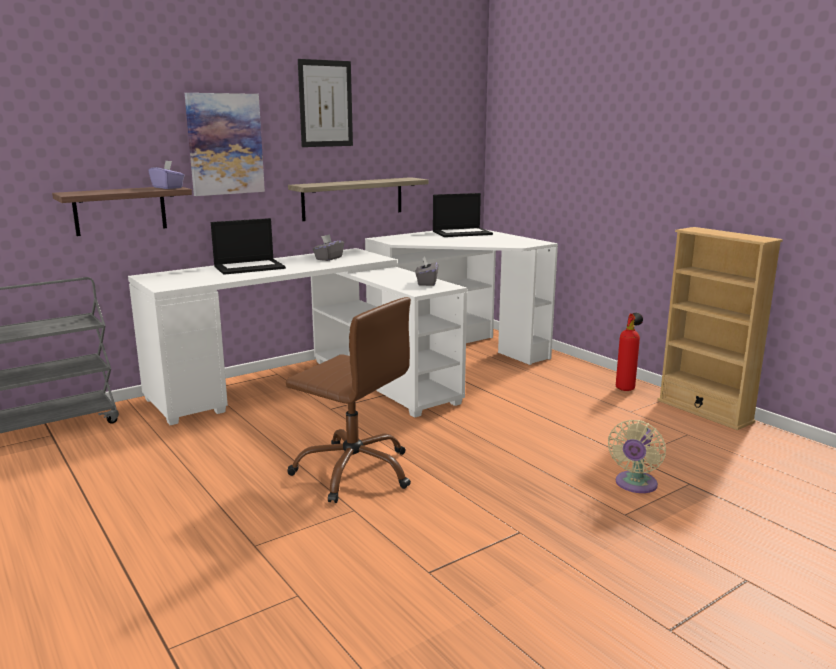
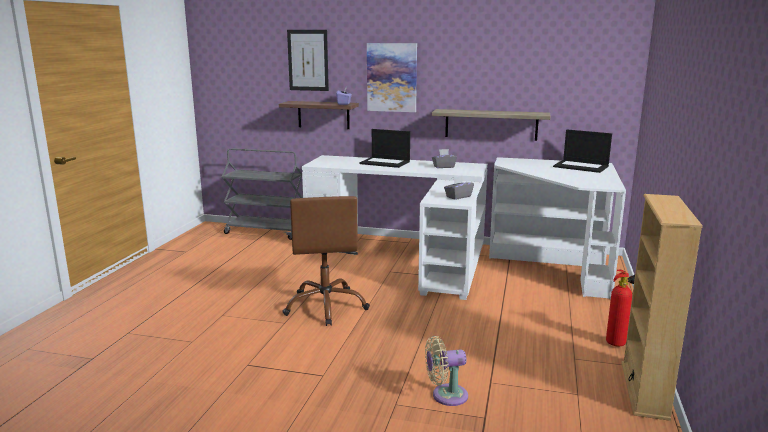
camera: 50 degrees right, 0 degrees up
(325, 104) = (472, 50): picture -> picture (308, 60)

